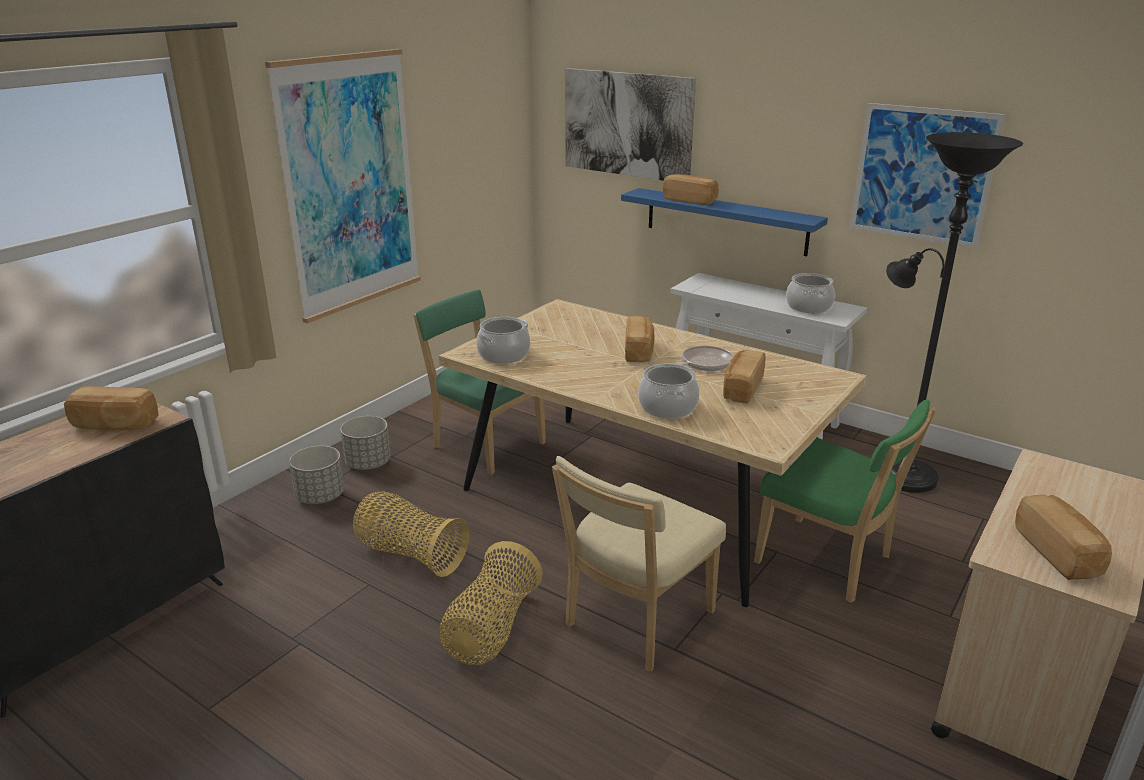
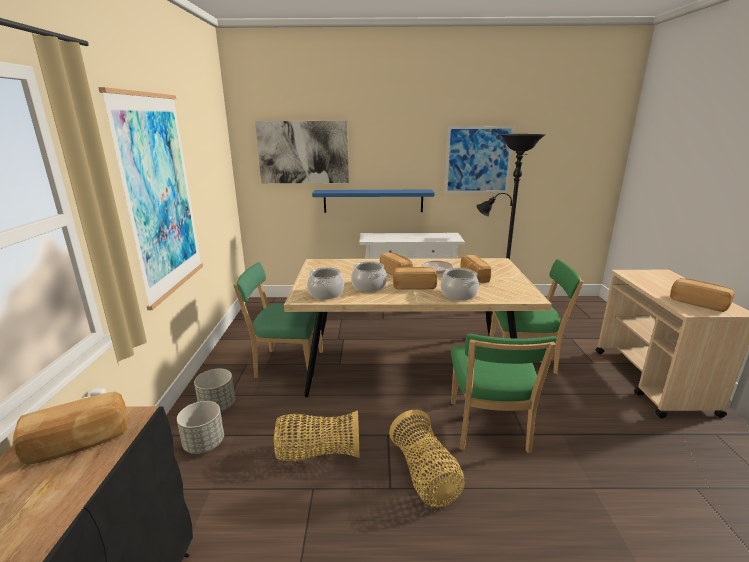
camera: 35 degrees left, 5 degrees down
(634, 622) = (489, 429): beige chair -> green chair
(690, 200) = (354, 191): bread -> bread (414, 286)
(809, 307) = (436, 237): cooking pot -> cooking pot (369, 286)

